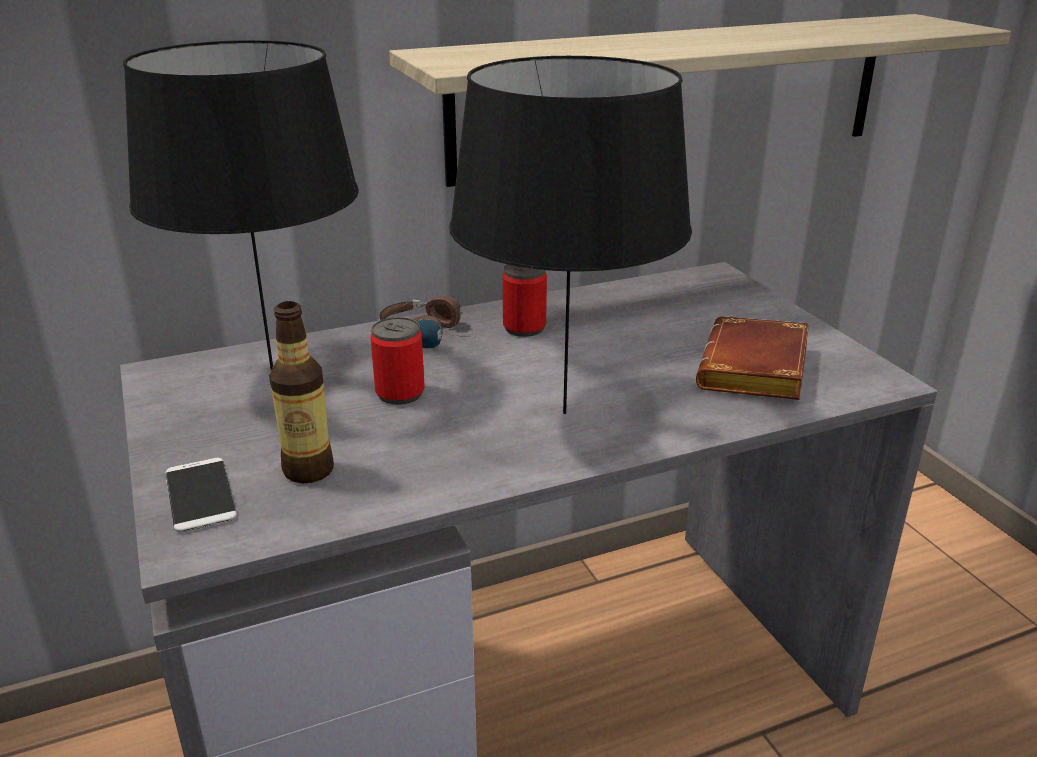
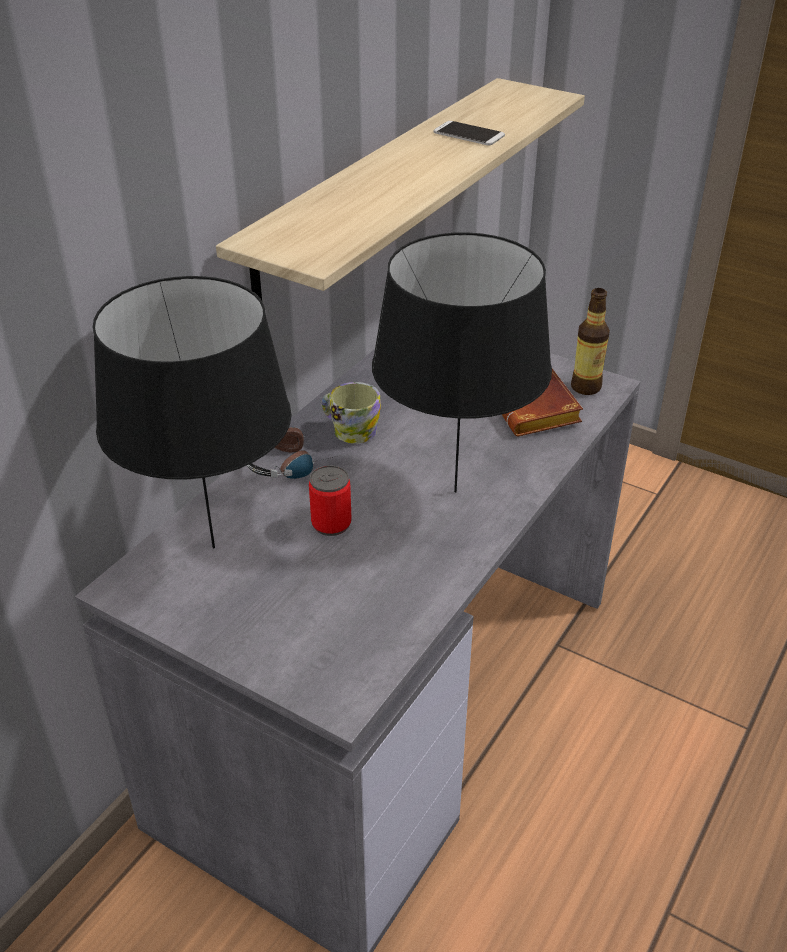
camera: 35 degrees left, 10 degrees up
(200, 495) = (300, 665): phone -> phone (469, 134)
(309, 470) = (347, 611): bottle -> bottle (586, 387)
(524, 328) = (349, 430): can -> mug

